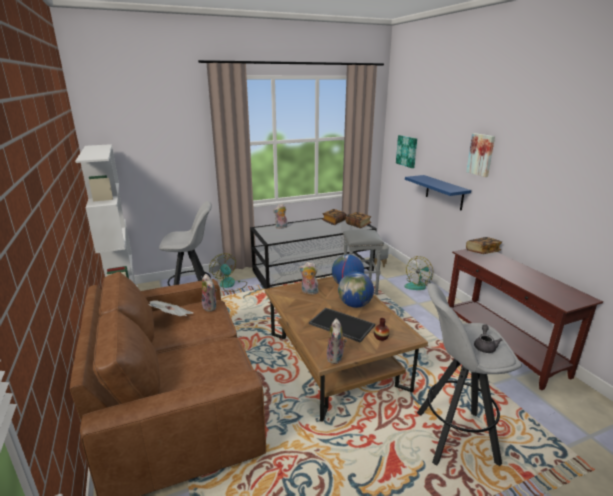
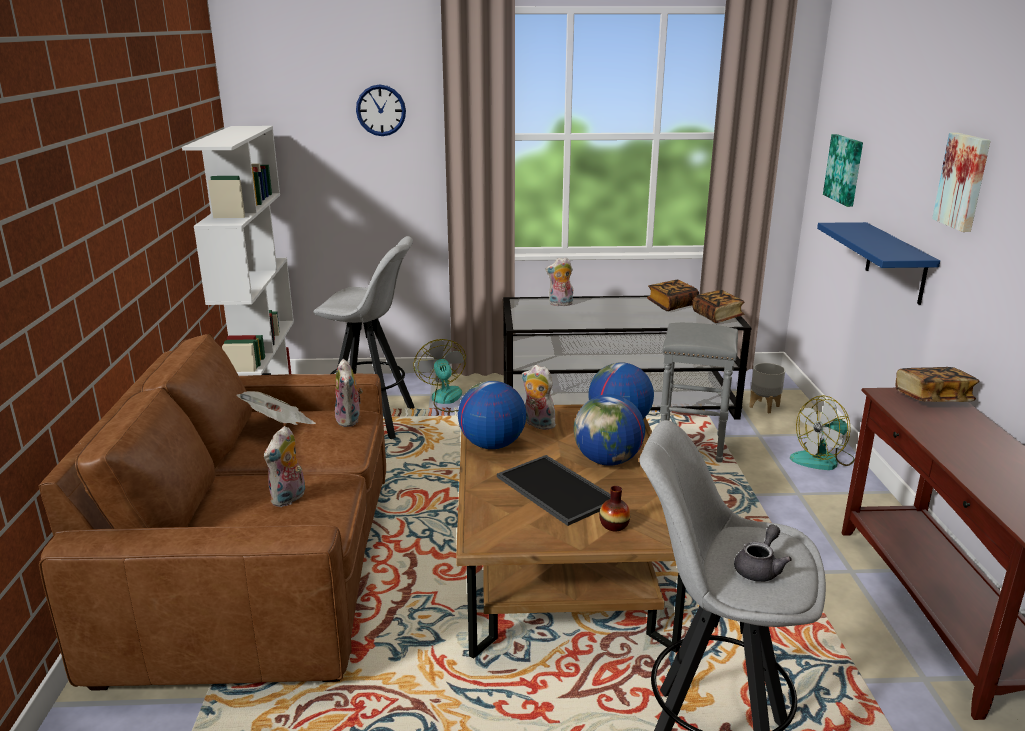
camera: 20 degrees right, 0 degrees up
(175, 132) = (381, 110): none -> wall clock
(294, 307) = (492, 445): none -> globe
(336, 358) = (503, 542): plush toy -> plush toy (289, 499)

